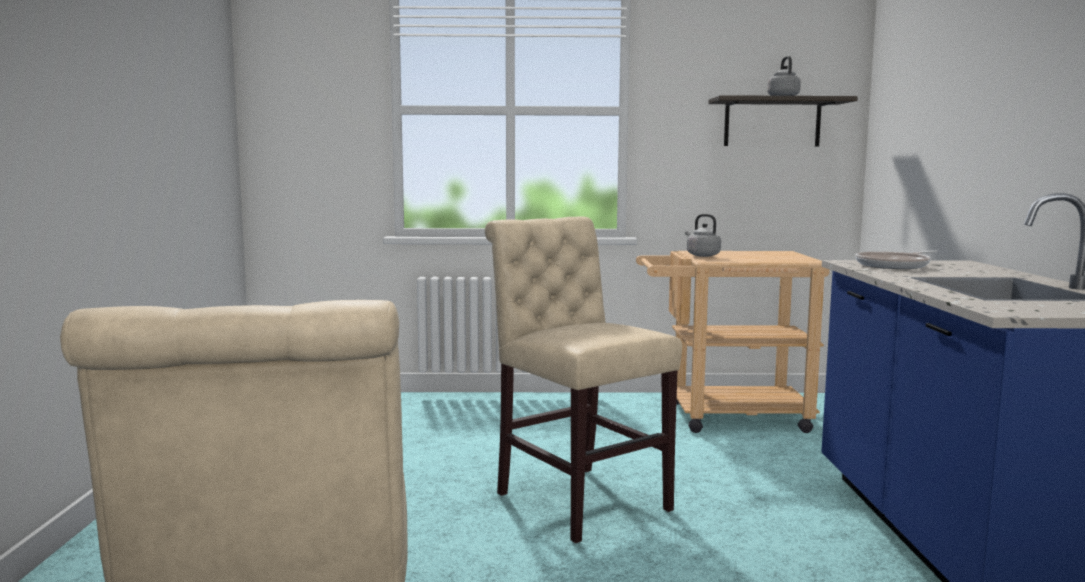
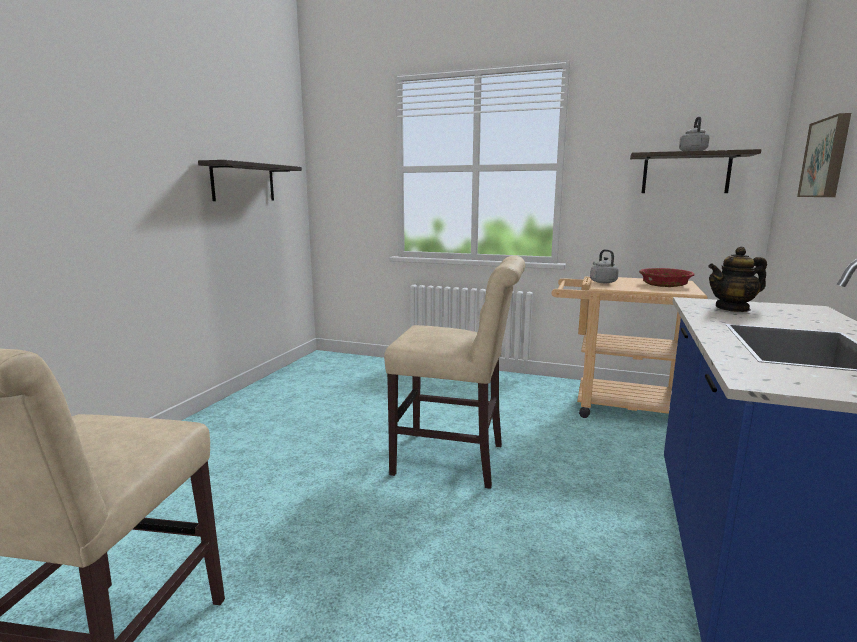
camera: 20 degrees right, 5 degrees up
(173, 122) = (243, 182): none -> shelf
(577, 499) = (455, 460): beige chair -> beige chair turned 120 degrees clockwise
(772, 256) = (664, 285): none -> red bowl
(895, 266) = (732, 308): frying pan -> teapot
(939, 107) = (827, 158): none -> picture

